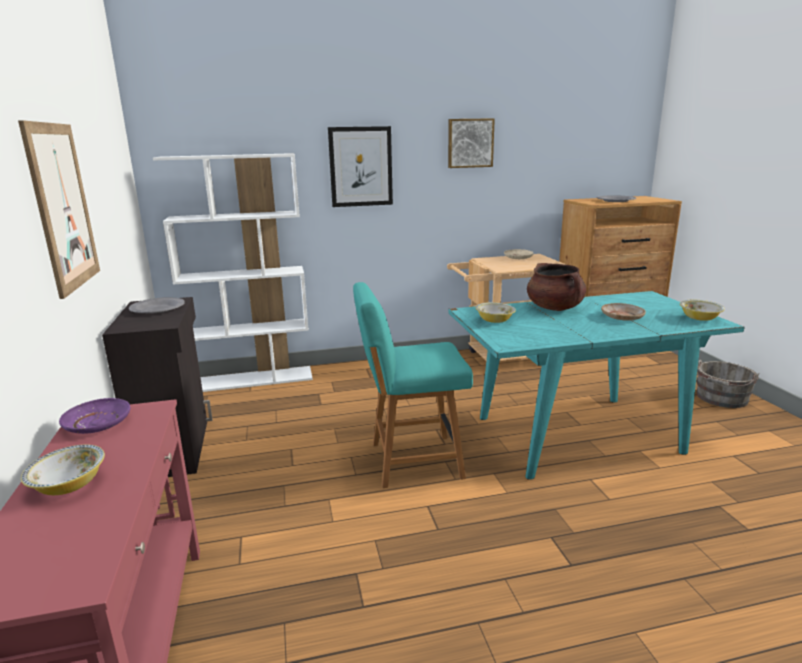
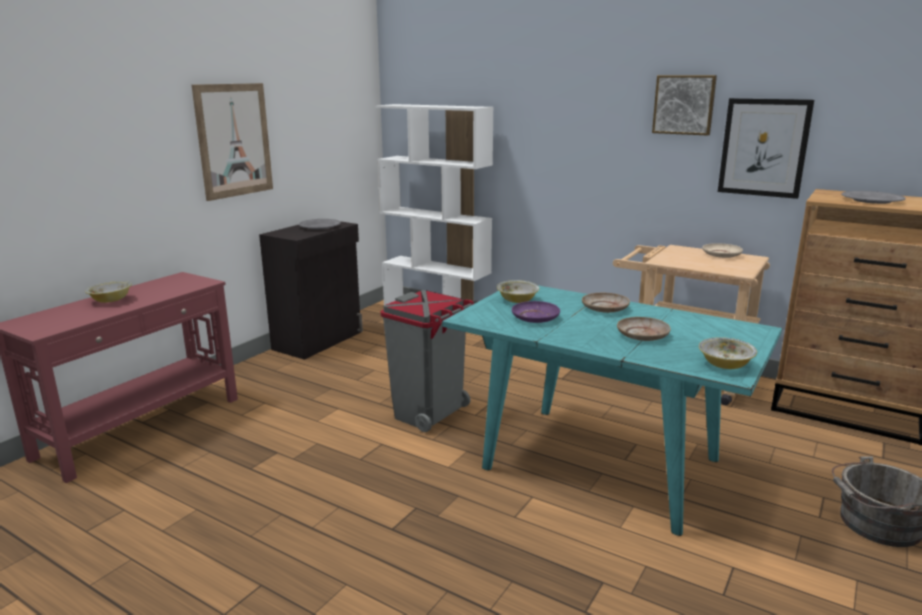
camera: 45 degrees right, 0 degrees up
(98, 423) = (175, 280): purple plate -> purple plate (535, 318)
(360, 167) = (557, 124): picture -> picture (764, 147)
(412, 460) = (429, 413): turquoise chair -> grey trash can
(555, 308) = (605, 308): brown cooking pot -> beige plate

